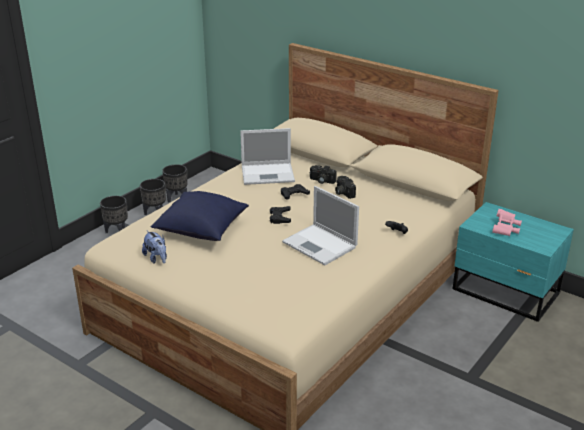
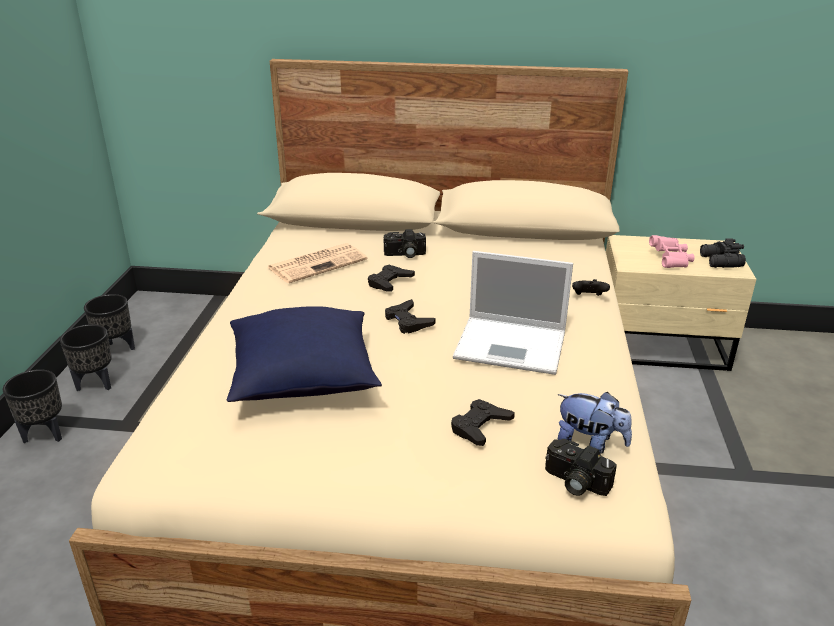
camera: 30 degrees left, 0 degrees up
(156, 258) = (268, 459): plush toy -> plush toy (590, 442)
(260, 275) = (480, 427): none -> black game controller
(269, 174) = (318, 263): laptop -> newspaper
(343, 192) = (452, 263): camera -> camera (574, 482)
(506, 292) = (662, 346): turquoise nightstand -> beige nightstand
(540, 239) = (720, 261): none -> black binoculars

